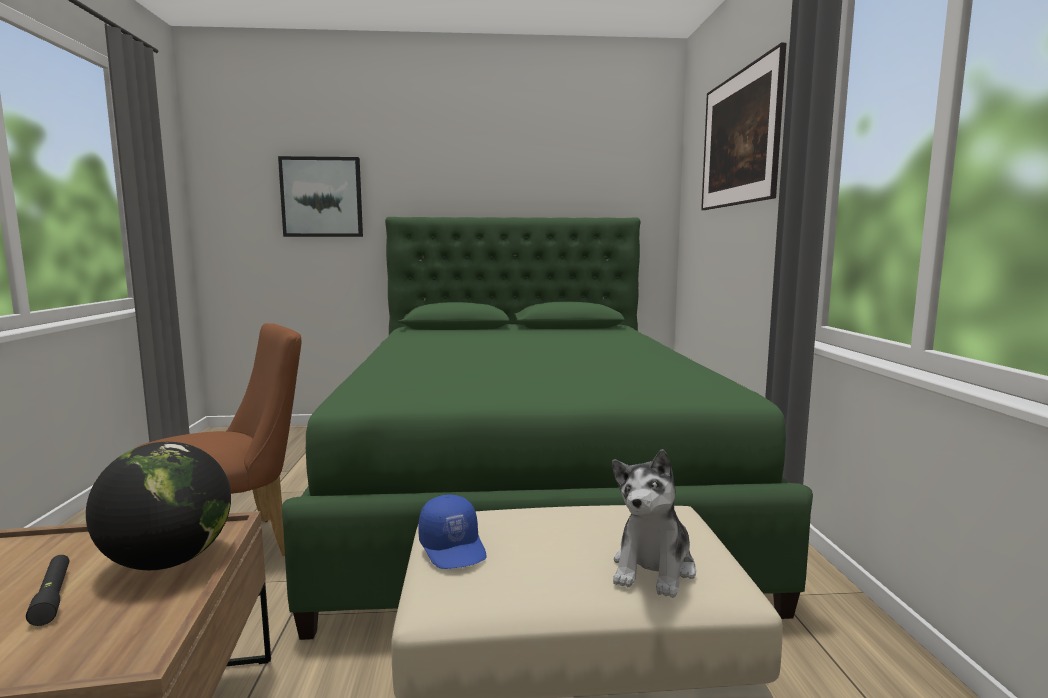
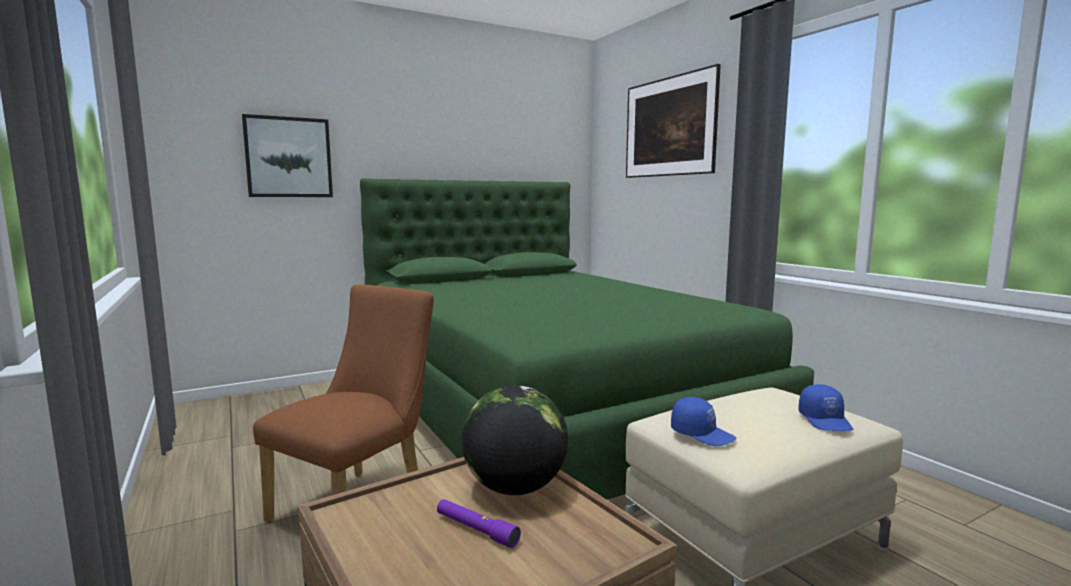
camera: 25 degrees left, 0 degrees up
(52, 596) = (476, 530): black flashlight -> purple flashlight
(654, 569) = (825, 421): plush toy -> blue cap

